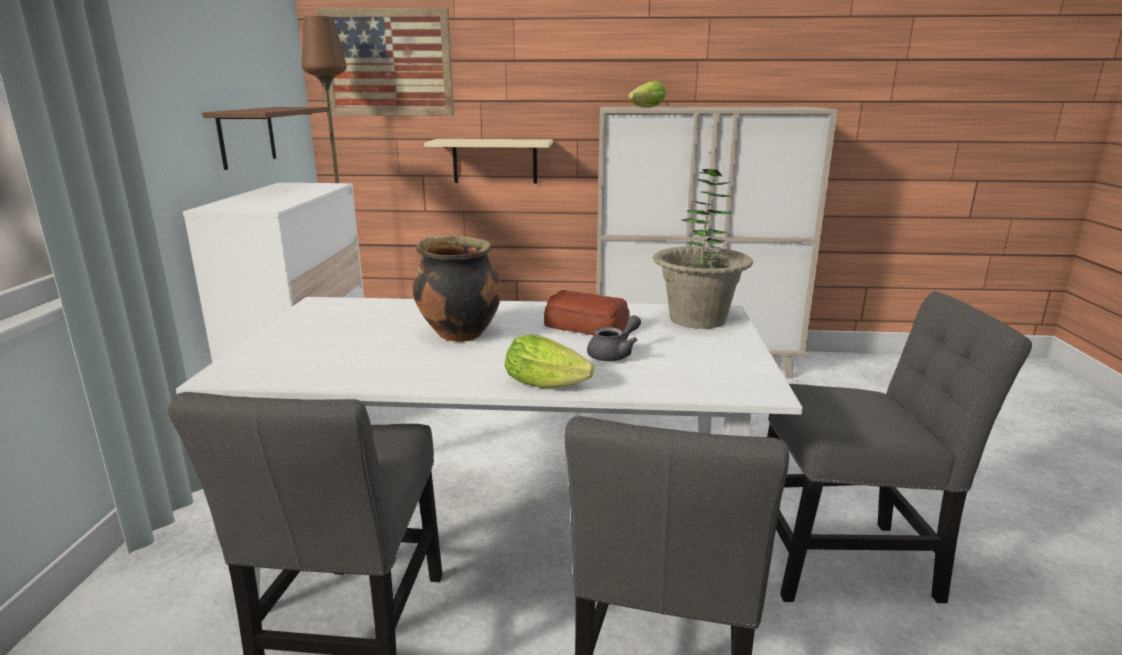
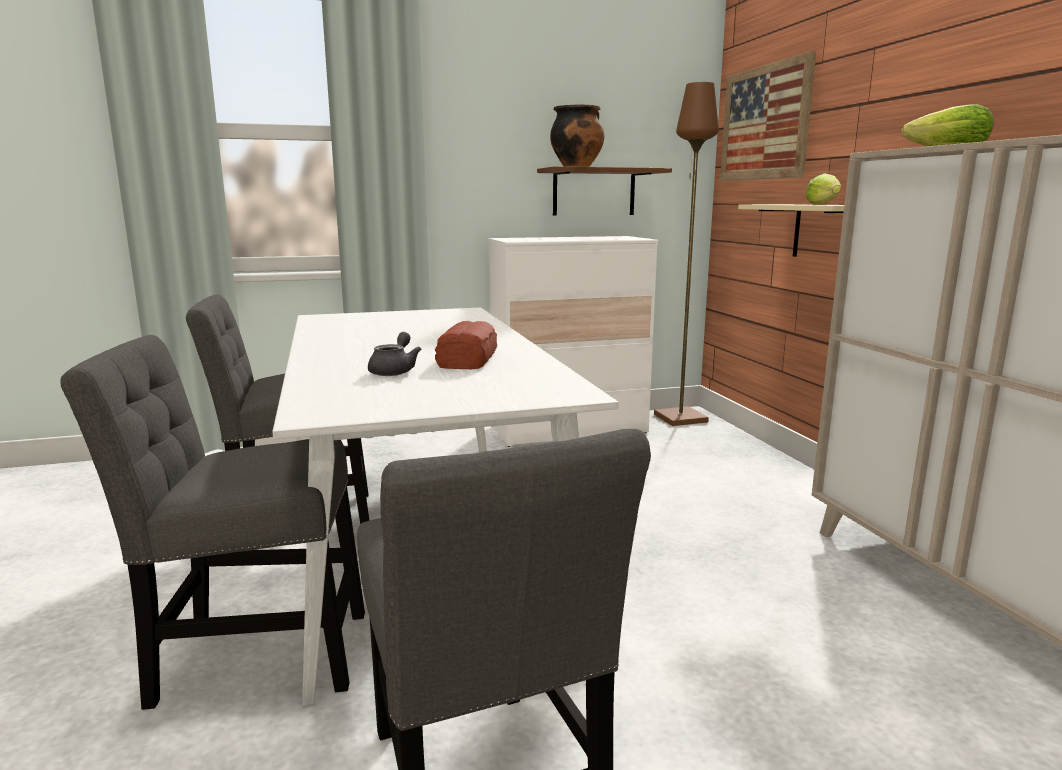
camera: 70 degrees right, 5 degrees down
(458, 334) = (421, 337): cooking pot -> cooking pot (577, 167)
(550, 384) = (316, 363): lettuce -> lettuce (824, 204)
(614, 354) = (394, 371): grey teapot -> grey teapot turned 105 degrees counterclockwise
(698, 319) = (532, 387): potted plant -> none

